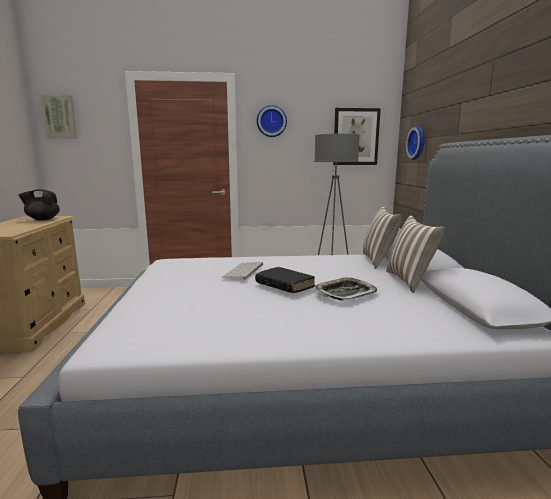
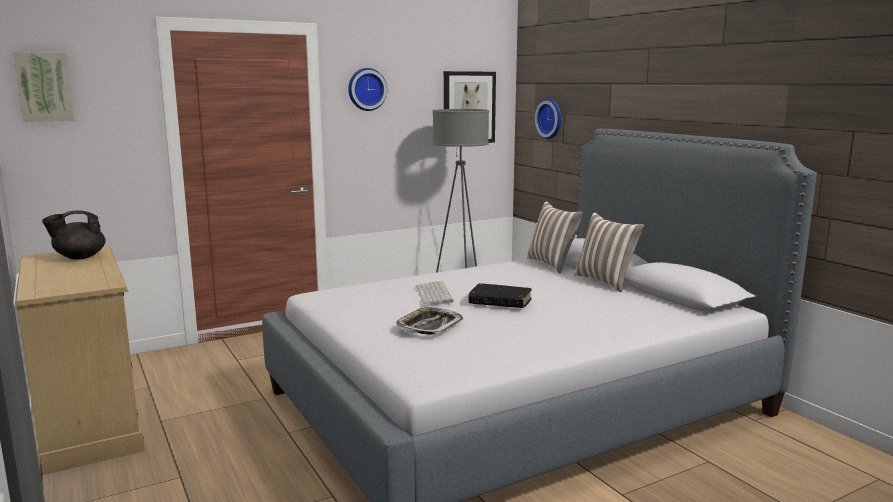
camera: 25 degrees left, 0 degrees up
(345, 293) = (565, 301): tray -> tray (429, 326)

